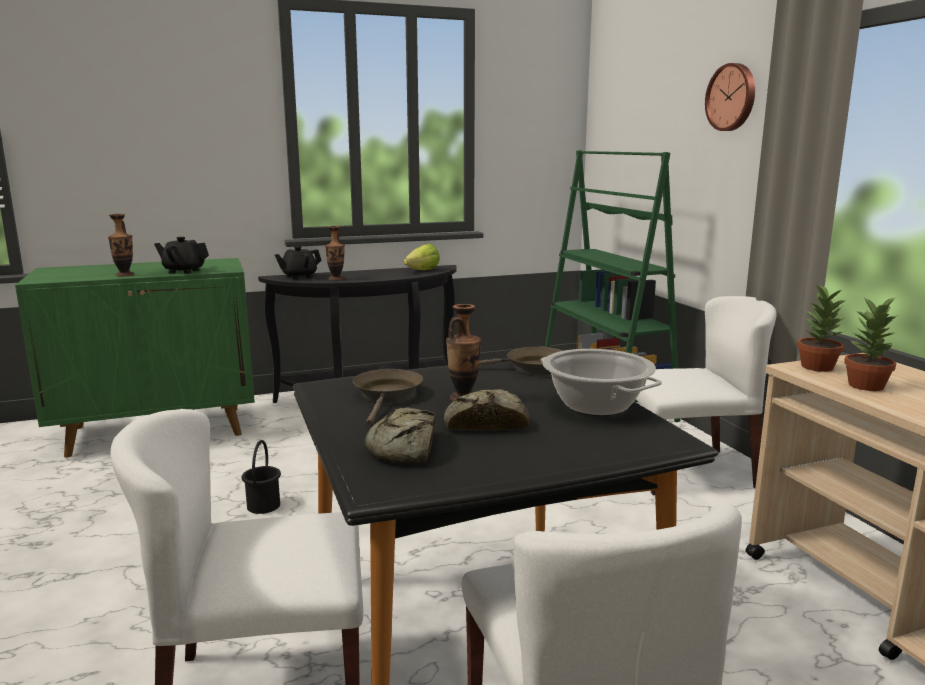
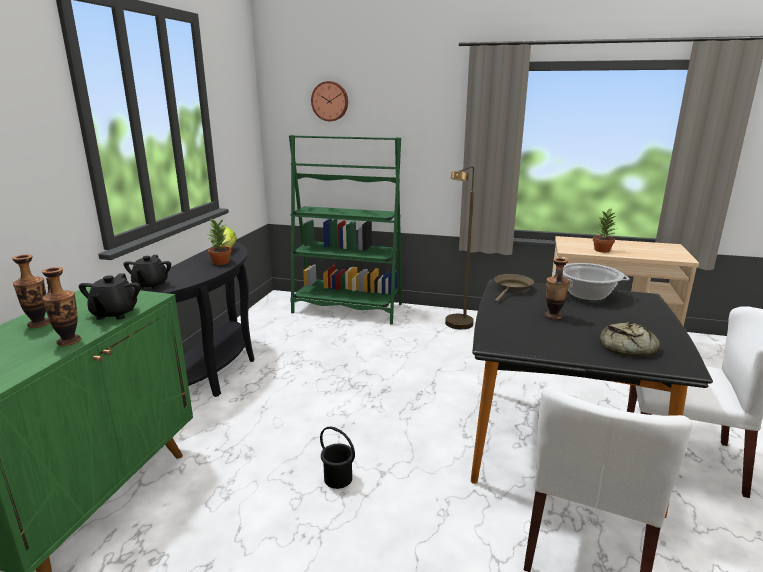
camera: 55 degrees left, 5 degrees up
(184, 271) = (114, 314): black teapot -> black teapot turned 45 degrees counterclockwise
(336, 279) = (193, 277): vase -> vase (39, 324)
(387, 396) = (531, 332): brown frying pan -> none
(485, 423) = (597, 321): bread -> none
(688, 471) = (457, 326): white chair -> brown floor lamp
(732, 97) = (423, 101): wall clock -> wall clock (330, 101)
(816, 367) = (569, 247): potted plant -> potted plant (220, 262)

